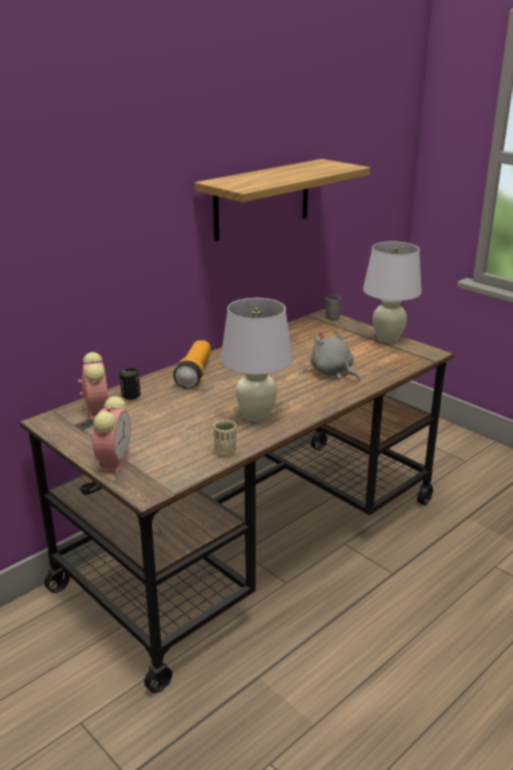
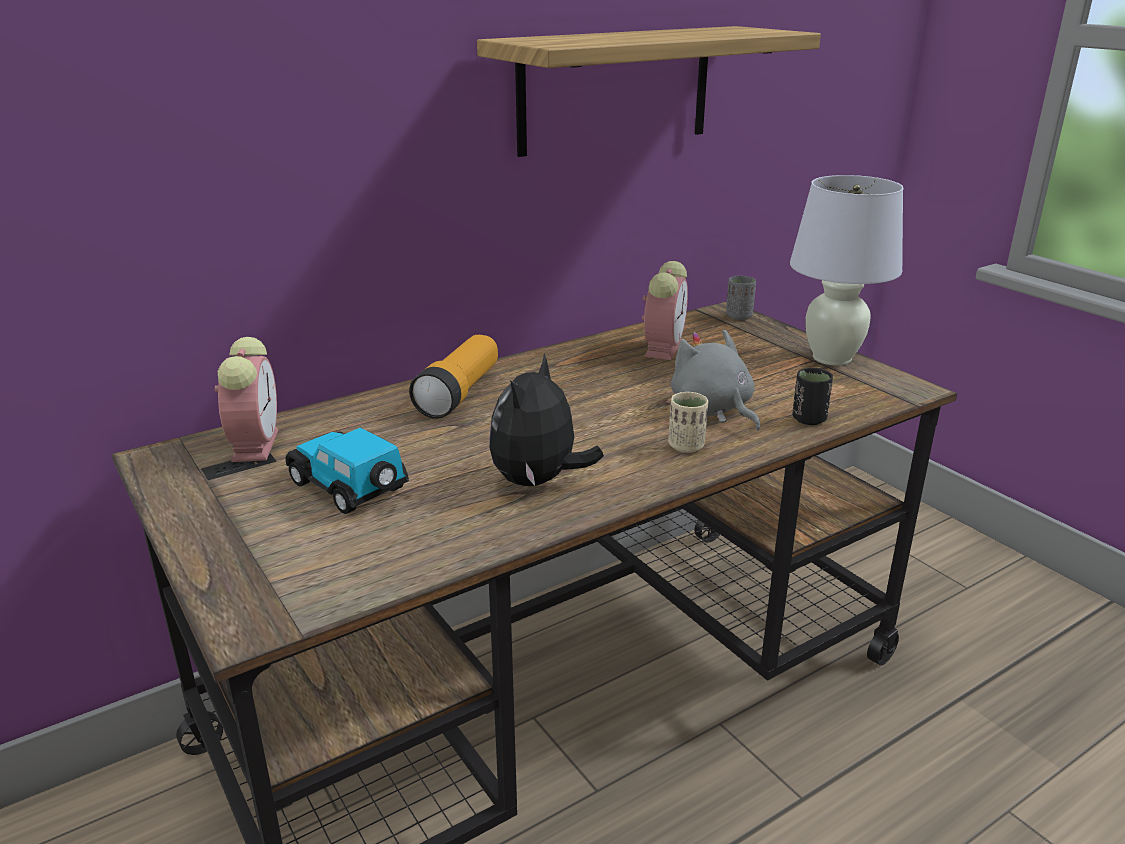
camera: 10 degrees right, 0 degrees up
(114, 460) = (227, 546): alarm clock -> alarm clock (663, 347)
(131, 396) = (328, 424): black cup -> black cup (809, 419)
(160, 427) = (349, 487): none -> toy car
(225, 452) = (447, 550): beige cup -> beige cup (686, 446)
(256, 416) = (538, 482): white table lamp -> plush toy

